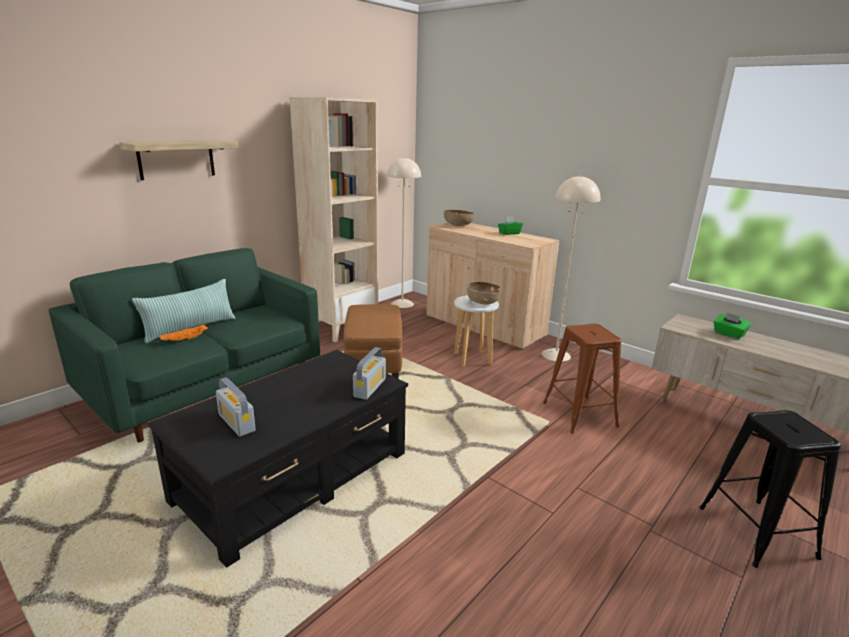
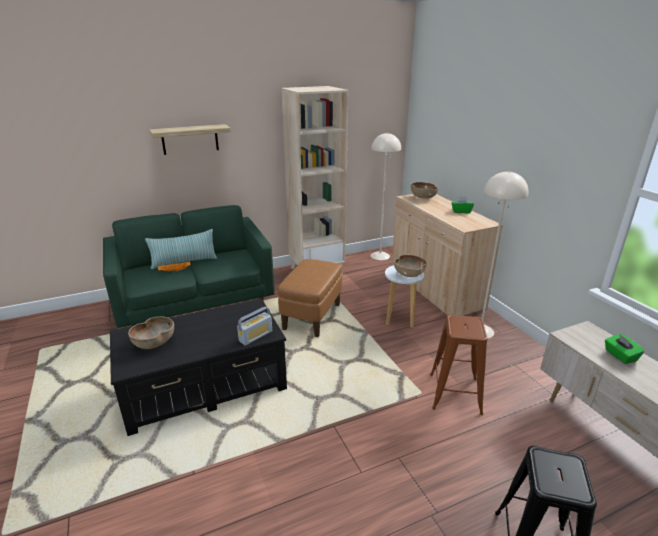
camera: 25 degrees right, 5 degrees up
(236, 423) = (154, 343): radio -> brown bowl

